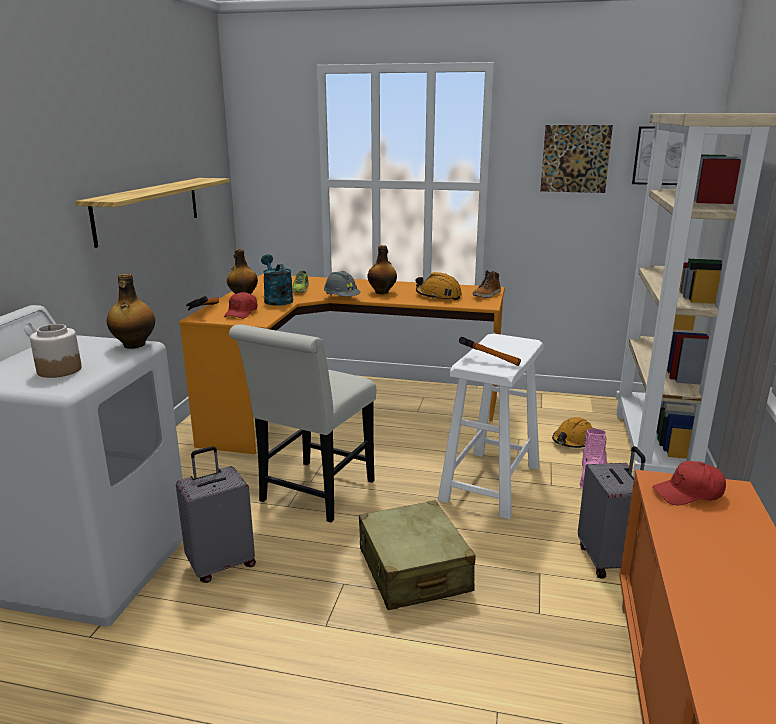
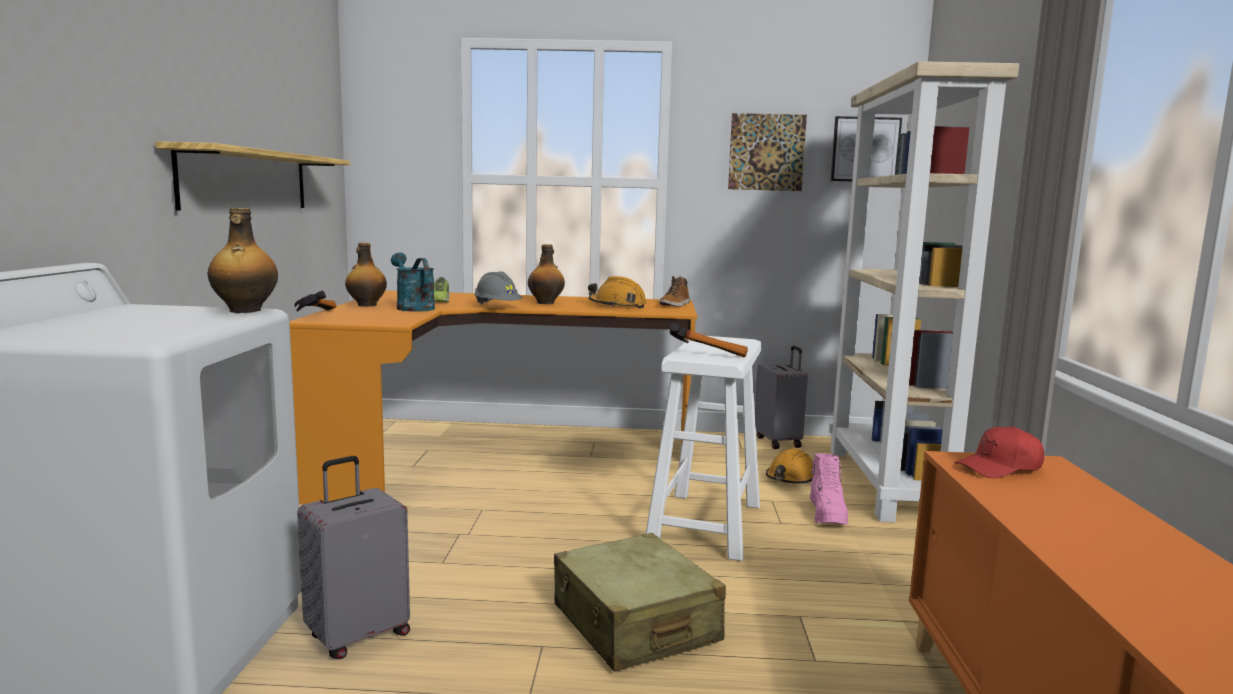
camera: 10 degrees left, 10 degrees down
(59, 370) = (138, 326): jar -> none
(241, 313) = (370, 316): red cap -> none
(313, 494) = (474, 548): white chair -> none
(607, 560) = (878, 596): grey suitcase -> grey suitcase (779, 442)

